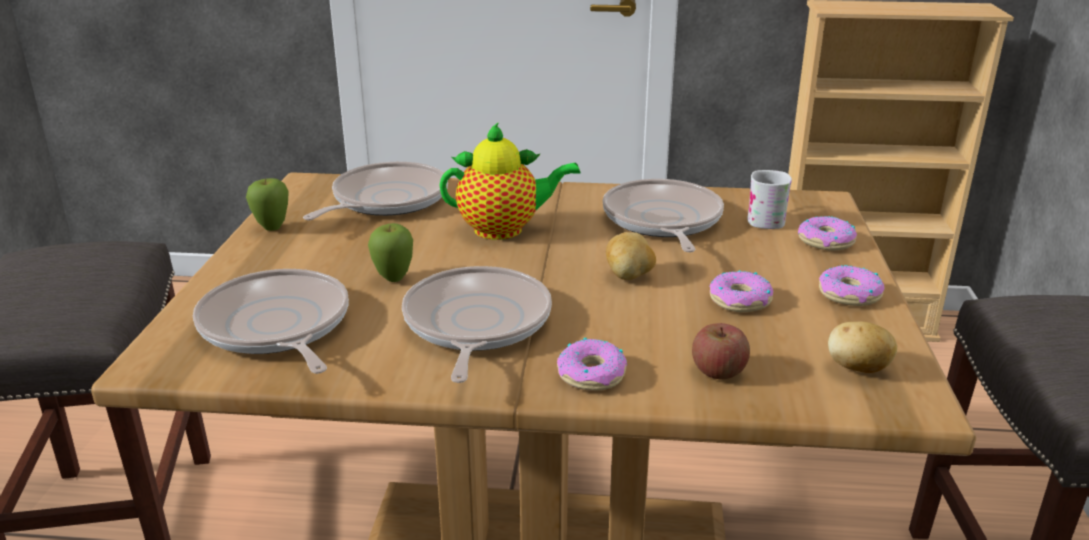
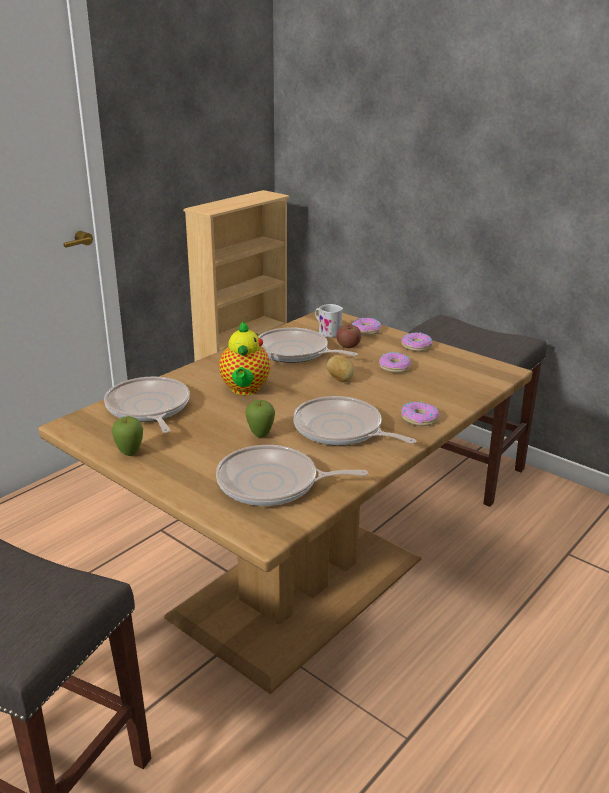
camera: 55 degrees left, 0 degrees up
(504, 230) = (245, 390): teapot -> teapot turned 150 degrees clockwise
(718, 371) = (446, 393): apple -> apple (348, 345)
(857, 368) = (472, 369): potato -> none

